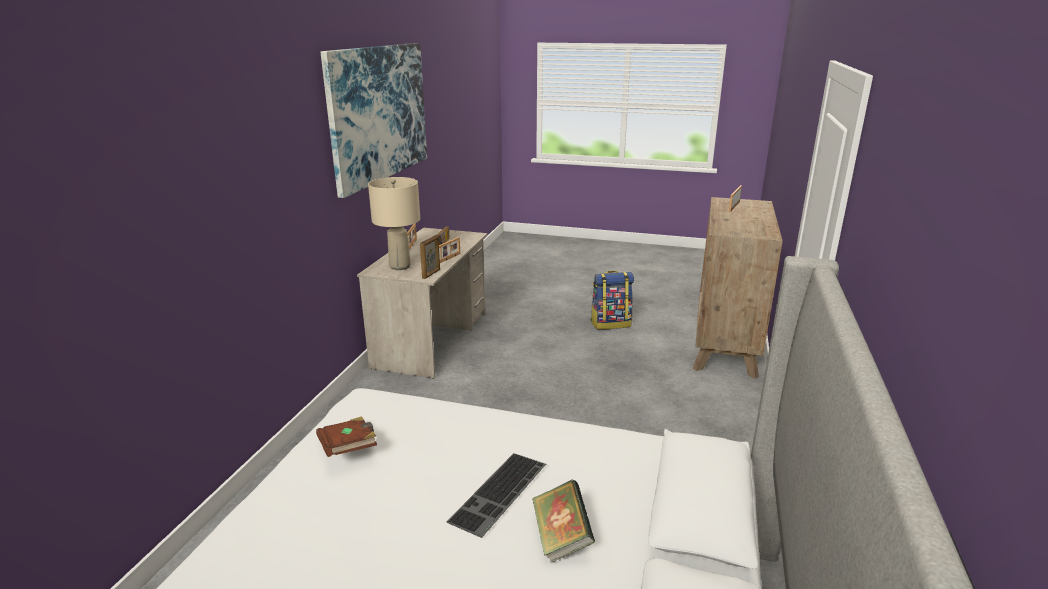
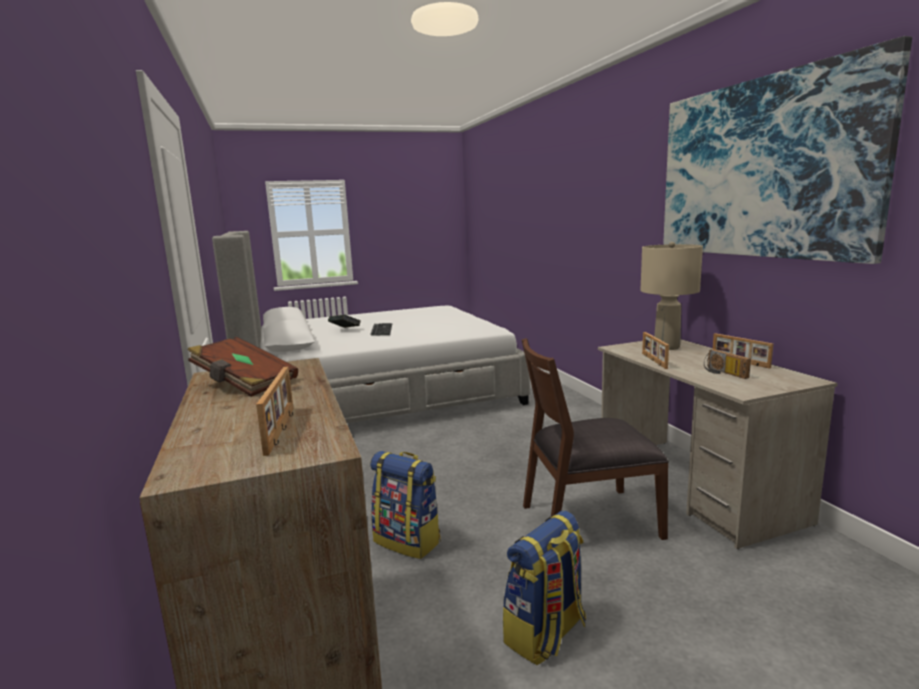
camera: 145 degrees right, 10 degrees down
(349, 449) = (462, 322): brown book -> brown book (244, 383)
(431, 274) = (621, 350): picture frame -> none
(523, 348) = (588, 520): none -> brown chair
(640, 377) = (408, 541): none -> backpack

